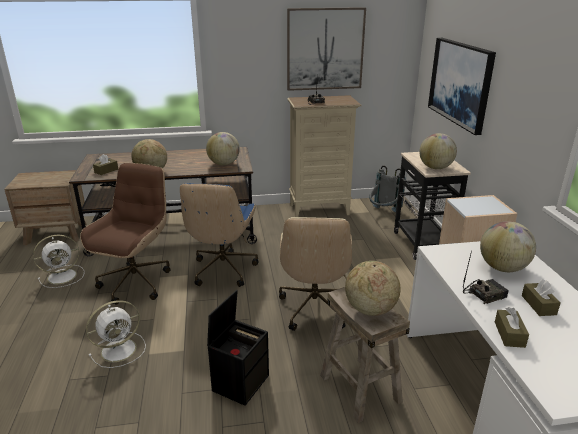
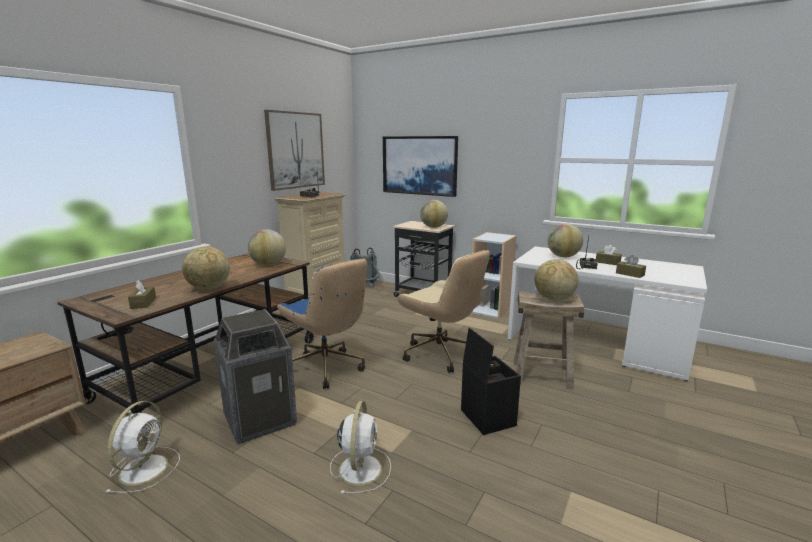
camera: 50 degrees left, 10 degrees down
(137, 282) = (260, 419): brown office chair -> trash can

